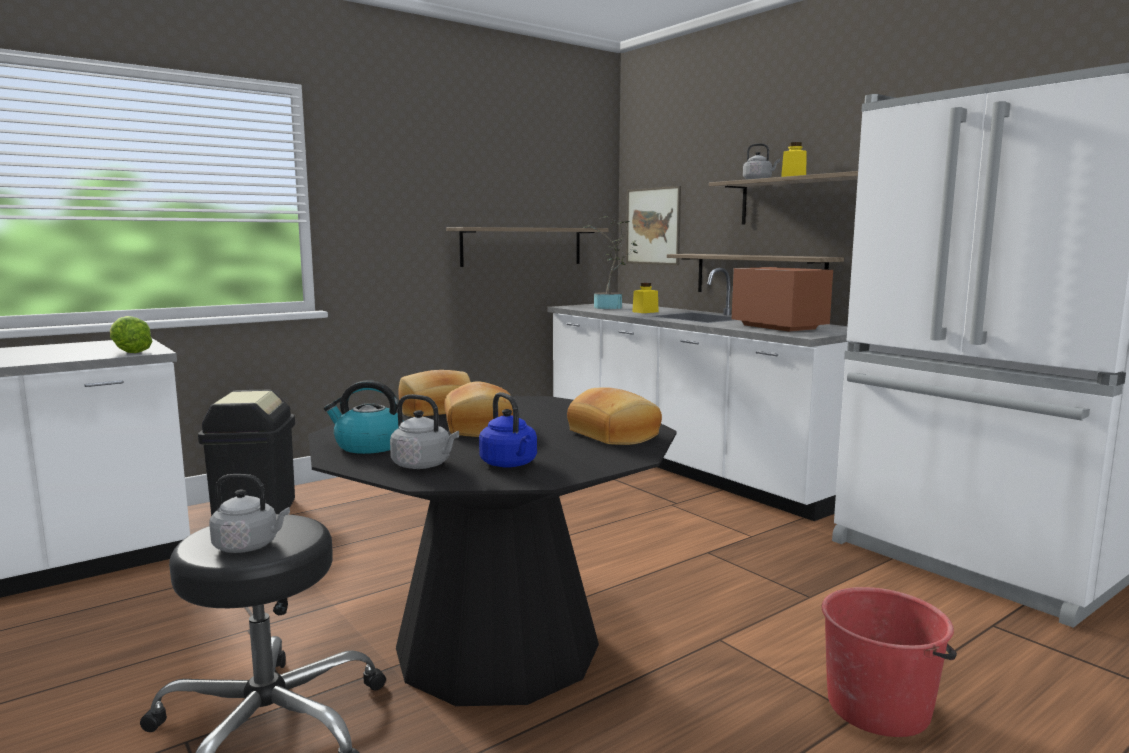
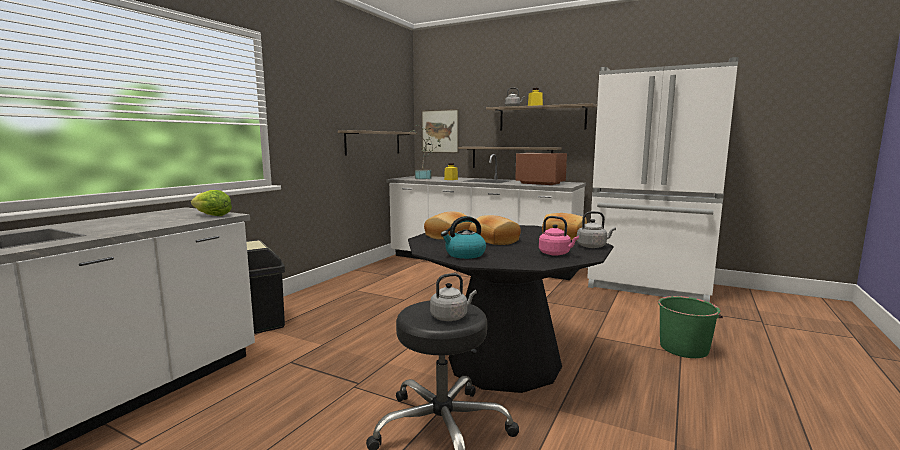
camera: 25 degrees left, 0 degrees up
(424, 465) = (518, 259): grey kettle -> grey kettle (593, 246)
(510, 464) = (556, 254): blue kettle -> pink kettle
(879, 707) = (684, 348): red bucket -> green bucket

